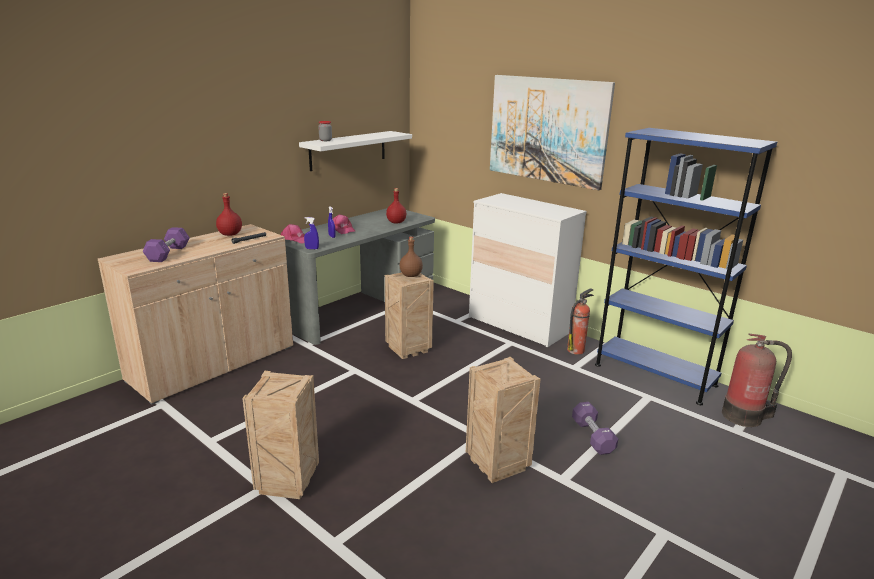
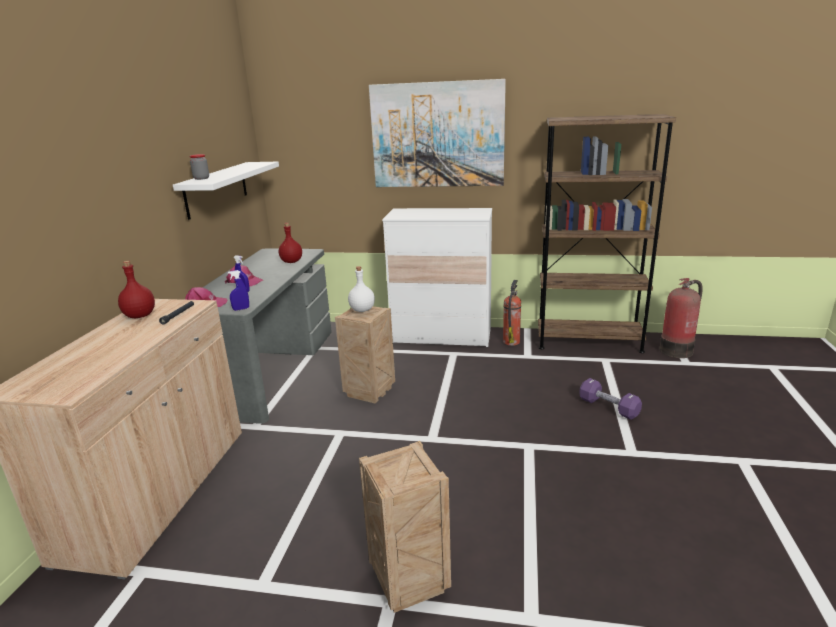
camera: 30 degrees left, 0 degrees up
(168, 253) = (88, 360): purple dumbbell -> none
(411, 275) = (362, 310): brown bottle -> white bottle
(496, 464) = (570, 464): crate -> none
(654, 375) = (588, 341): blue bookcase -> brown bookcase

